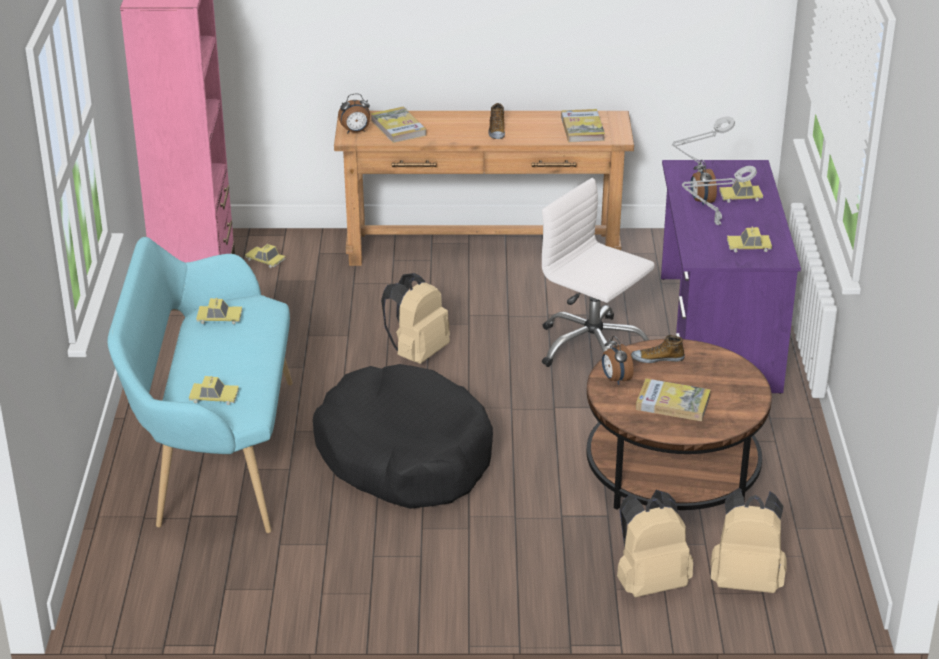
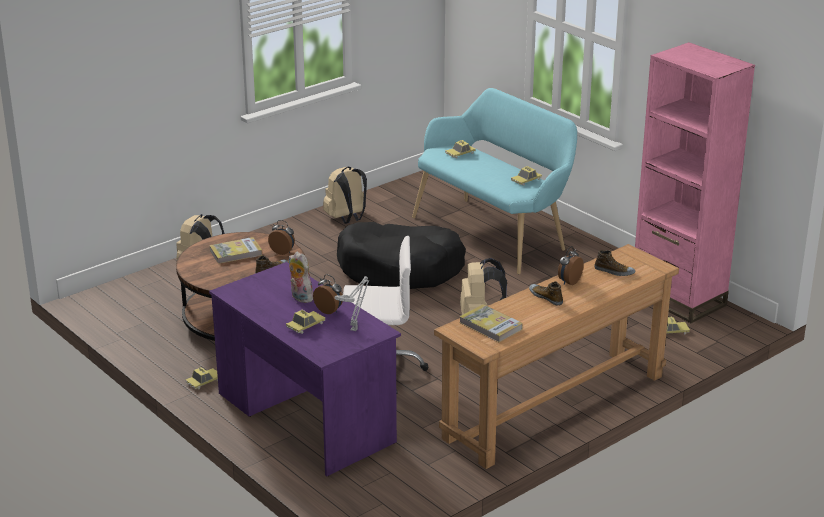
camera: 140 degrees right, 5 degrees down
(355, 132) = (634, 257): alarm clock -> alarm clock (568, 282)
(398, 128) = (614, 271): book -> shoe
(715, 224) = (300, 297): grey table lamp -> plush toy
(746, 580) = (151, 289): beige backpack -> beige backpack (347, 219)
(748, 246) = (259, 291): toy car -> toy car (204, 381)

